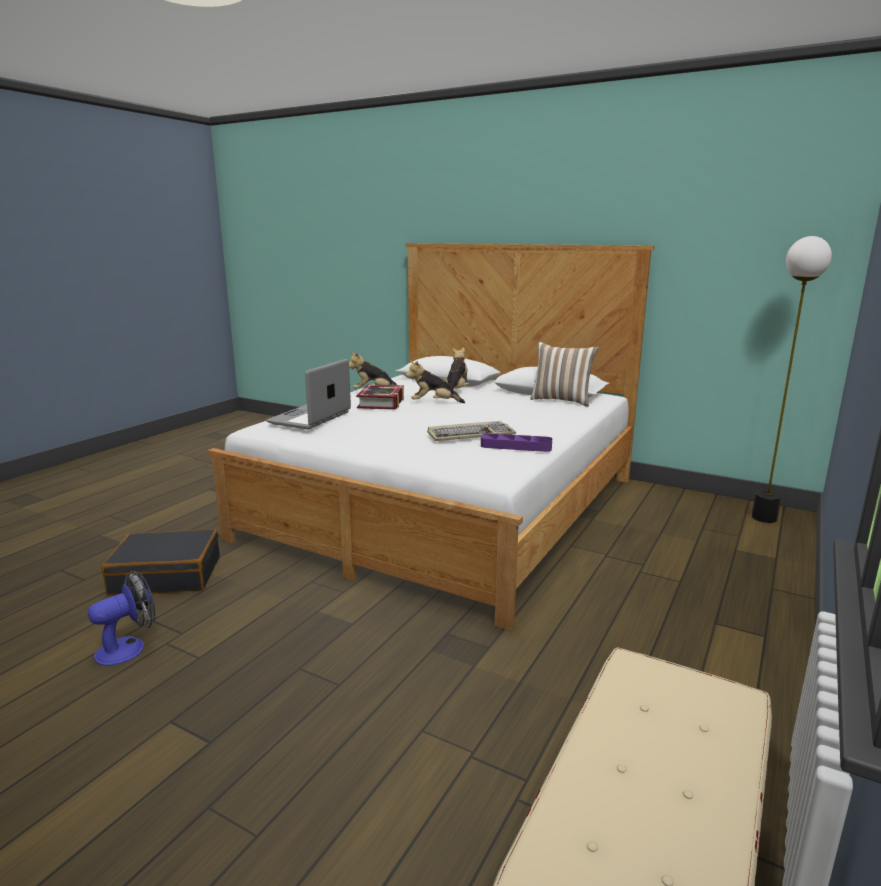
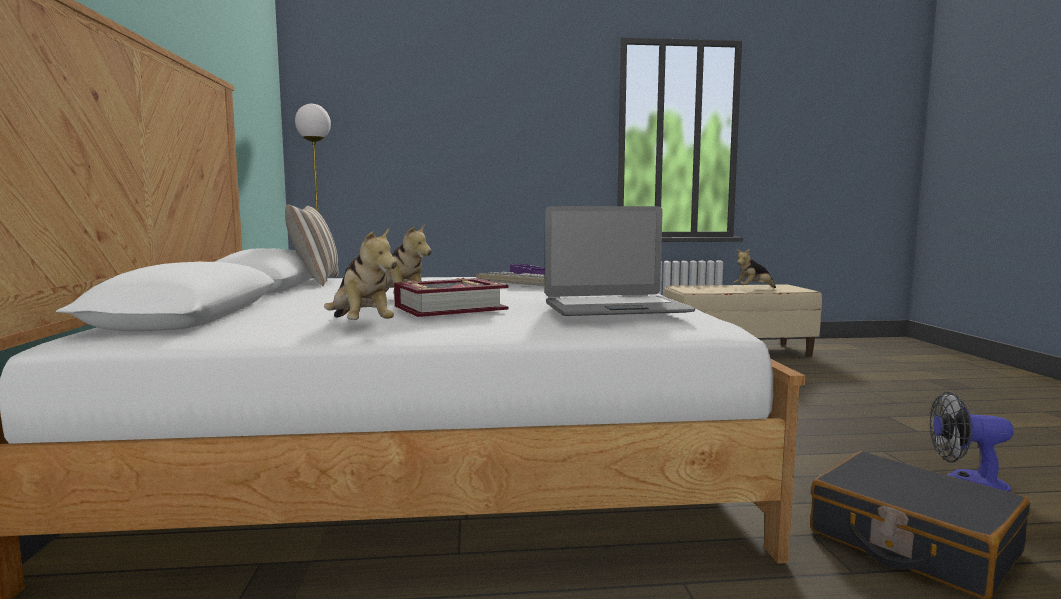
camera: 125 degrees left, 10 degrees down
(456, 391) = (292, 304): plush toy -> plush toy (753, 289)

